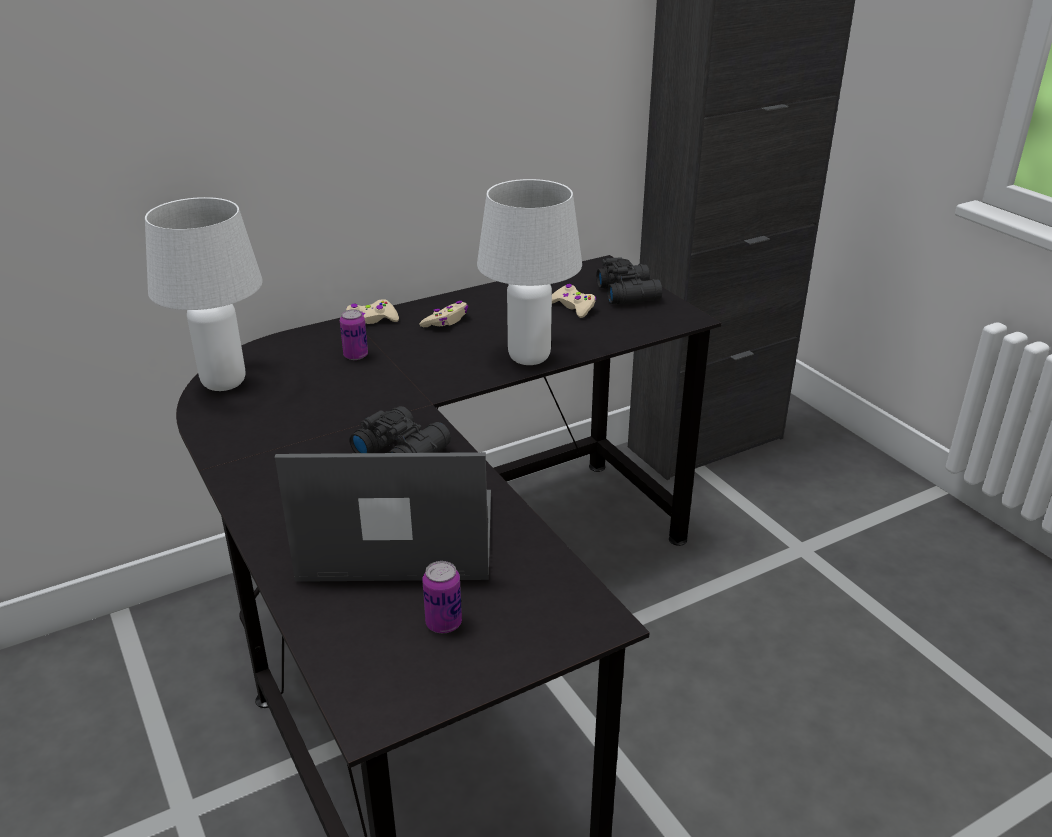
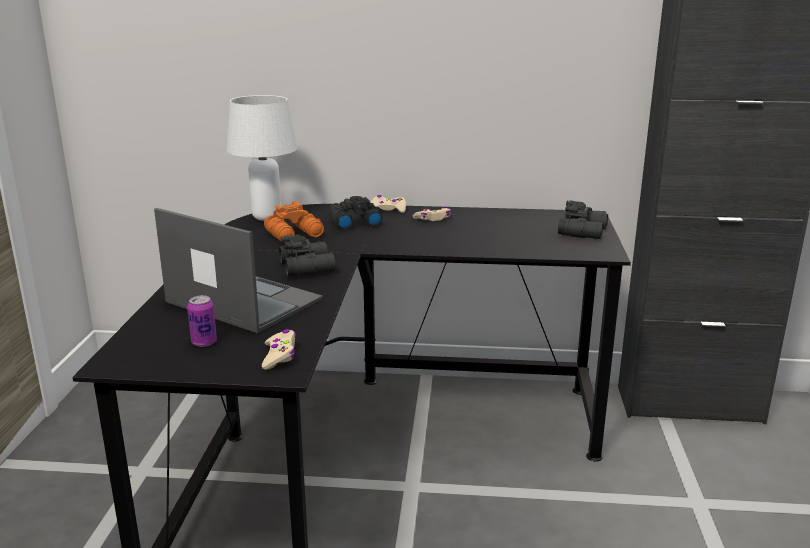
camera: 35 degrees right, 10 degrees down
(308, 401) = (295, 234): none -> orange binoculars
(356, 355) = (353, 222): can -> black binoculars
(529, 358) = (455, 247): white table lamp -> none
(573, 307) = (529, 230): beige game controller -> beige game controller (279, 356)

